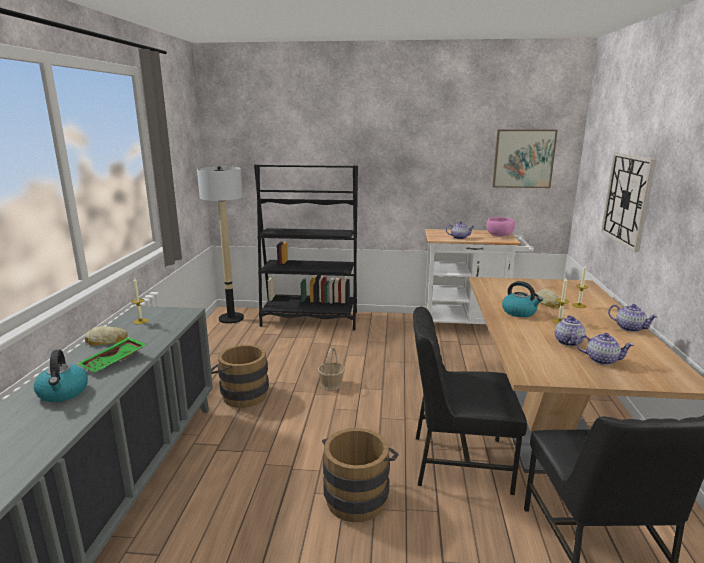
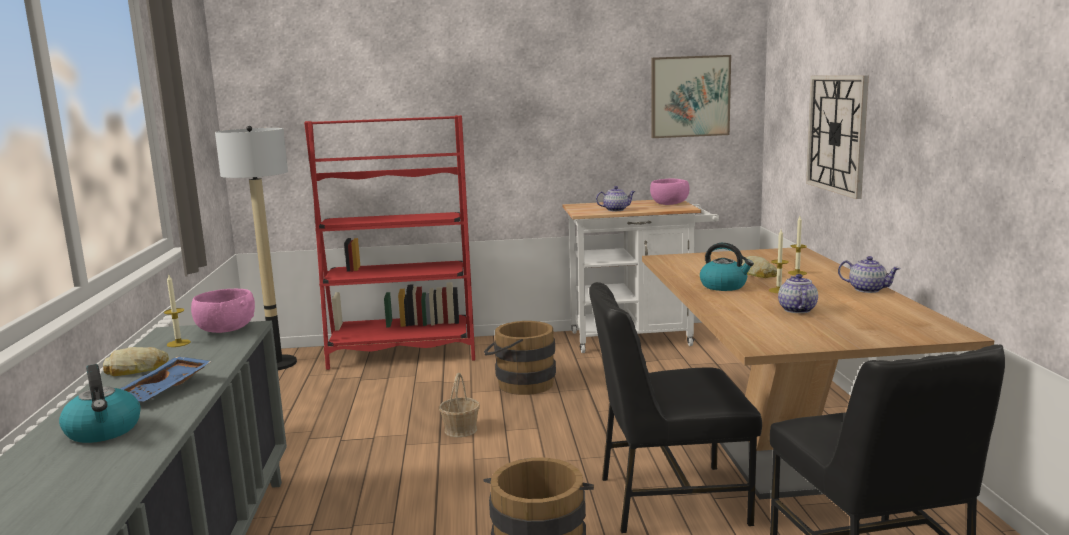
camera: 10 degrees left, 5 degrees down
(114, 362) = (164, 390): green tray -> blue tray
(173, 313) = (225, 330): none -> pink bowl
(241, 394) = (326, 458): brown bucket -> brown bucket (520, 384)
(310, 319) = (402, 353): black bookcase -> red bookcase
(602, 360) = (844, 322): teapot -> none

